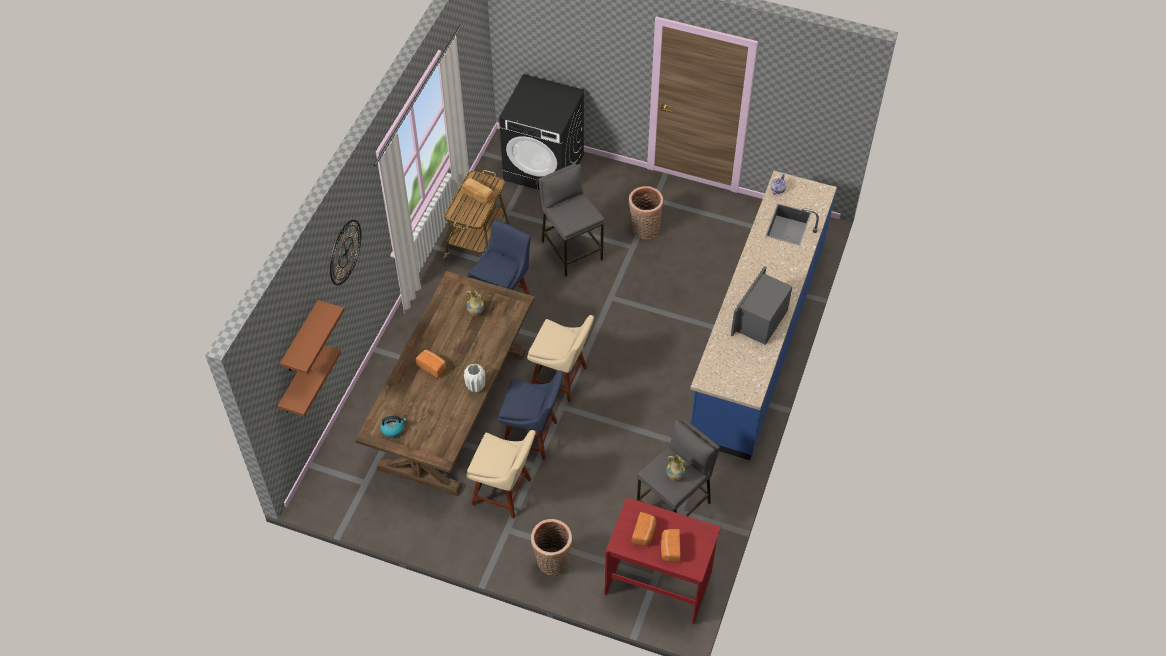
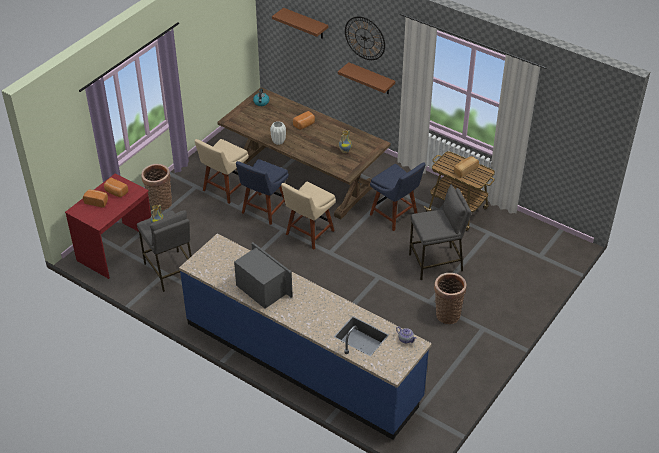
camera: 105 degrees right, 10 degrees down
(298, 381) = (294, 44): brown shelf -> brown shelf (371, 79)
(544, 167) = (537, 264): black washing machine -> none

